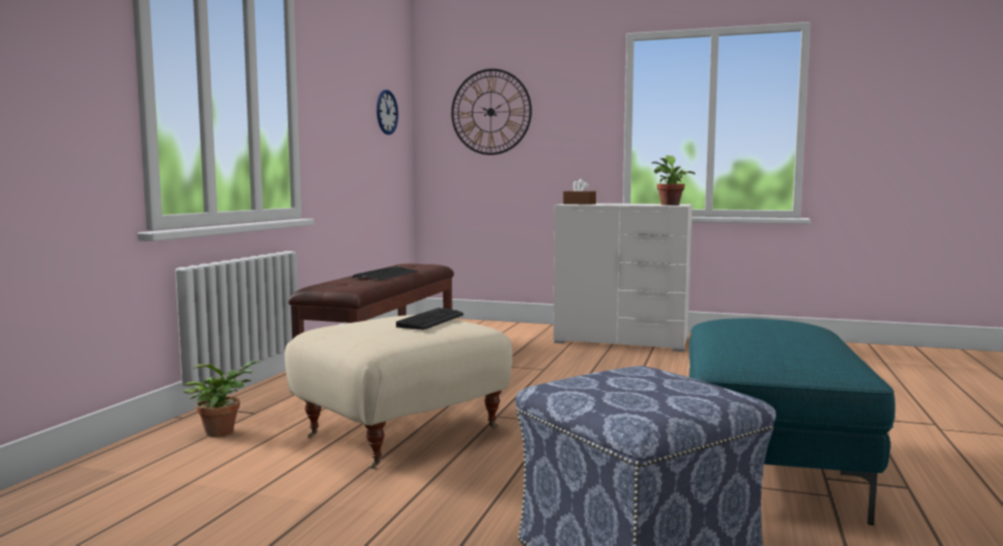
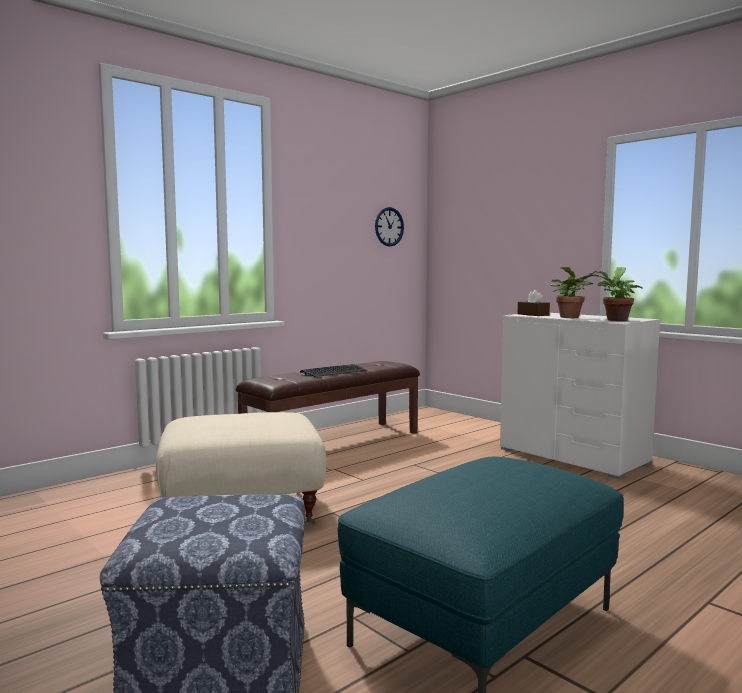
camera: 30 degrees right, 0 degrees up
(223, 431) = (141, 484): potted plant -> potted plant (571, 317)
(431, 320) = (267, 421): keyboard -> none
(491, 112) = (486, 222): wall clock -> none

